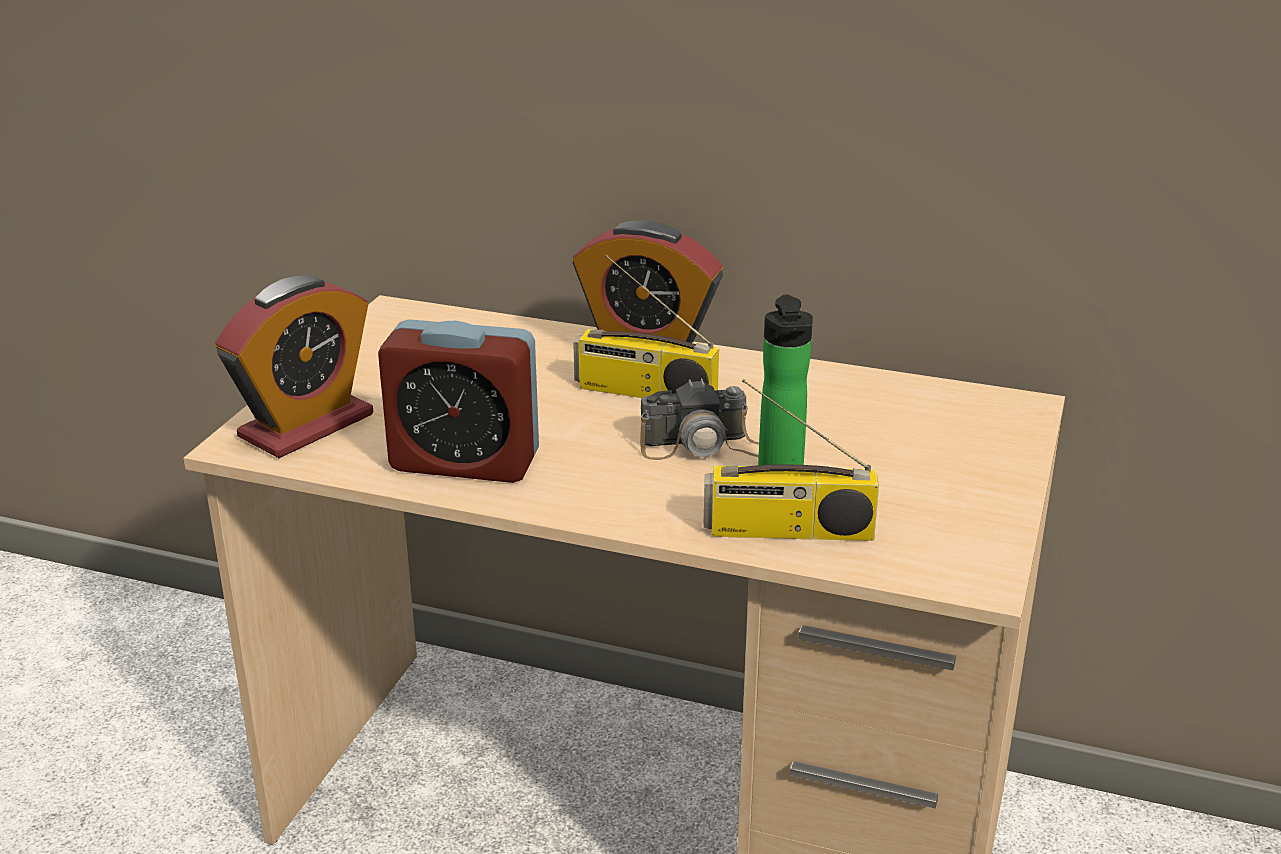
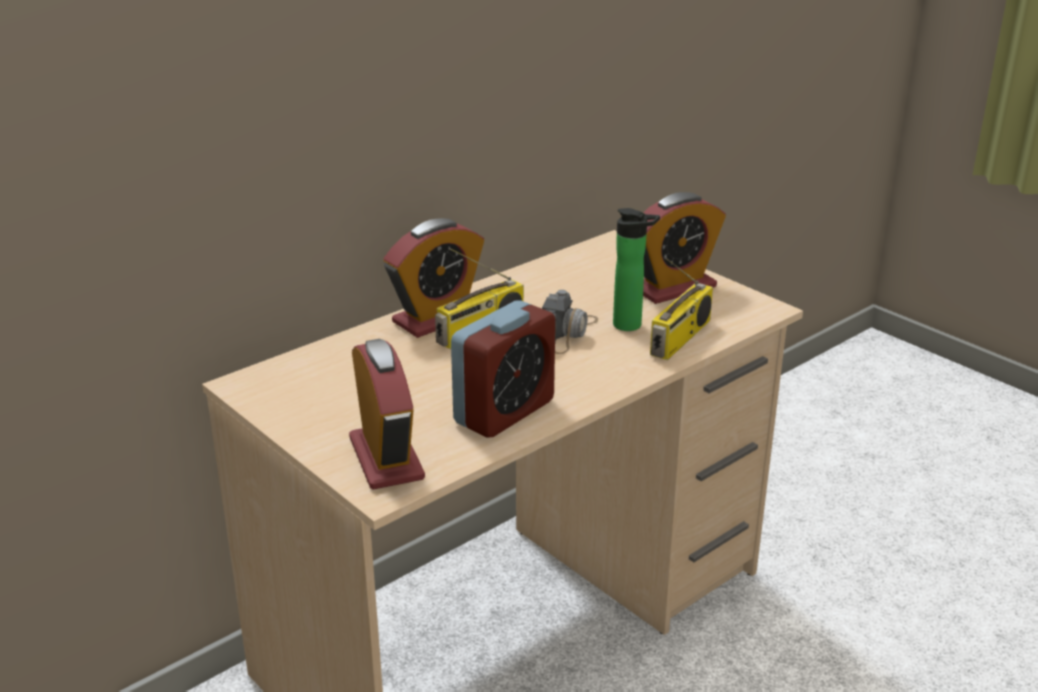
camera: 60 degrees left, 0 degrees up
(940, 486) = (673, 288): none -> alarm clock

